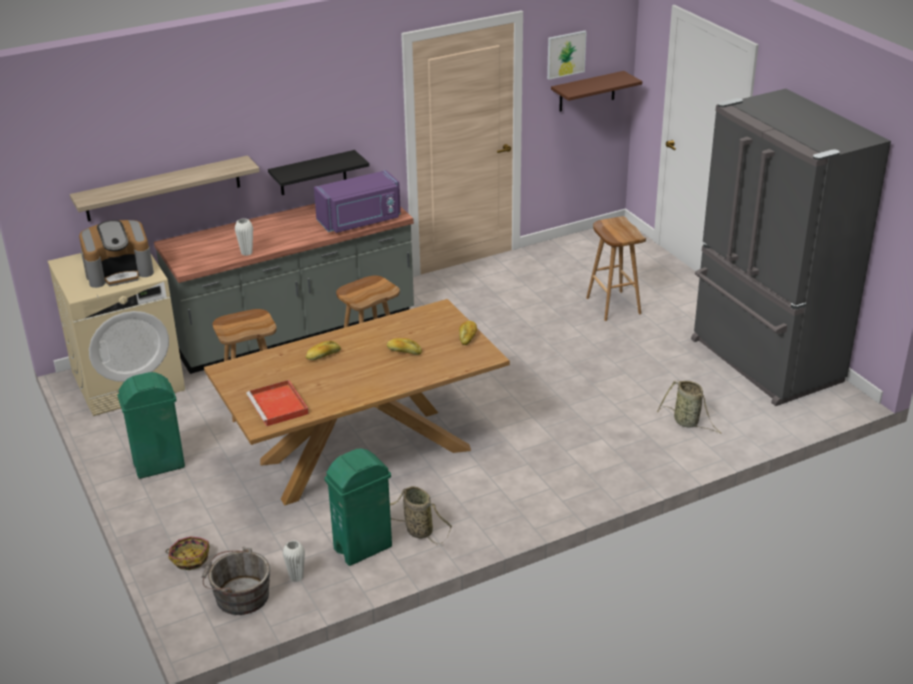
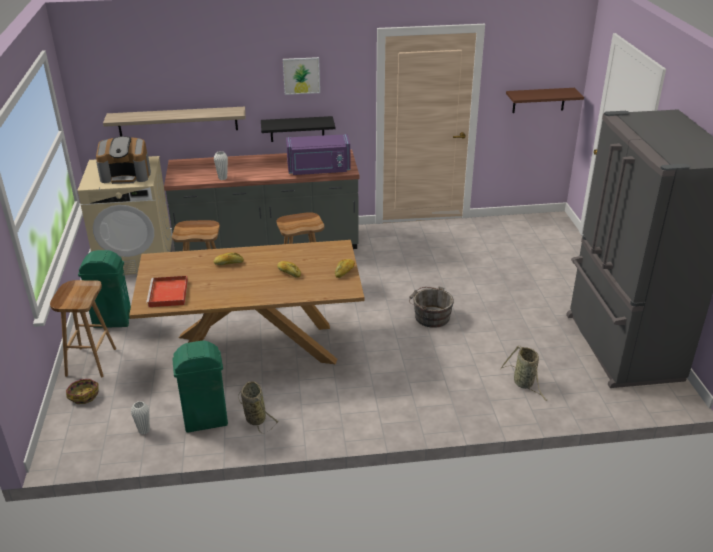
camera: 20 degrees right, 0 degrees up
(239, 596) = (95, 433): grey bucket -> grey bucket (430, 316)
(566, 54) = (521, 66): picture -> picture (301, 75)
(612, 305) = (516, 275): brown stool -> brown stool (90, 361)

